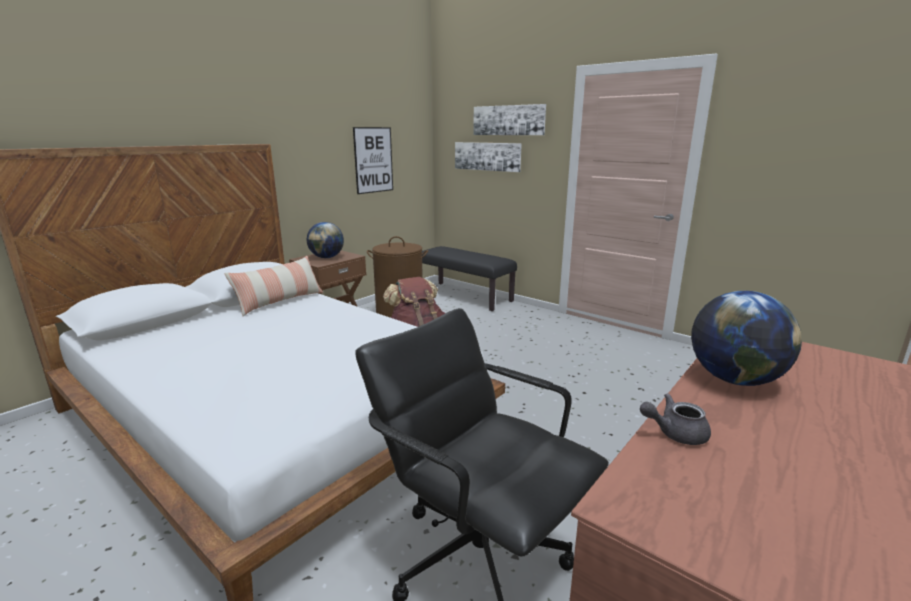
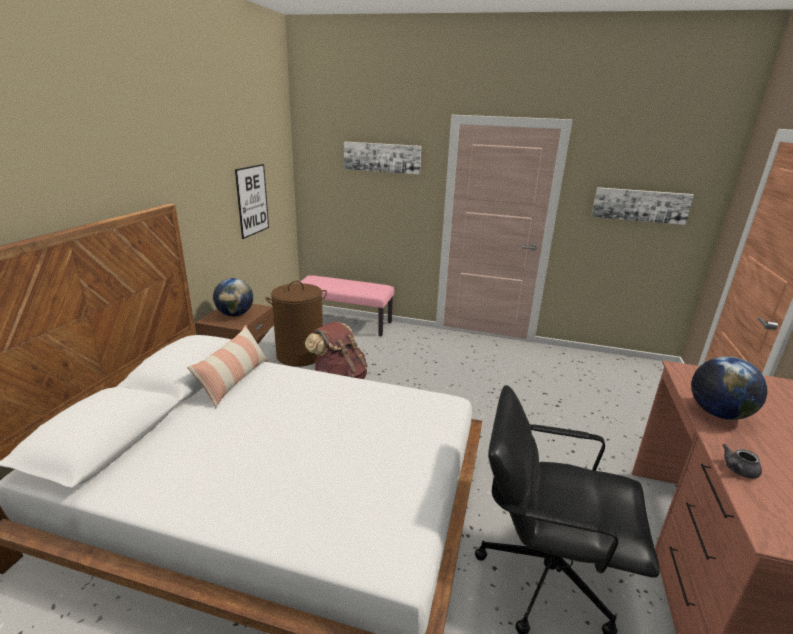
camera: 25 degrees left, 5 degrees up
(465, 296) = (344, 322): black bench -> pink bench
(487, 156) = (359, 190): picture -> picture (640, 205)

